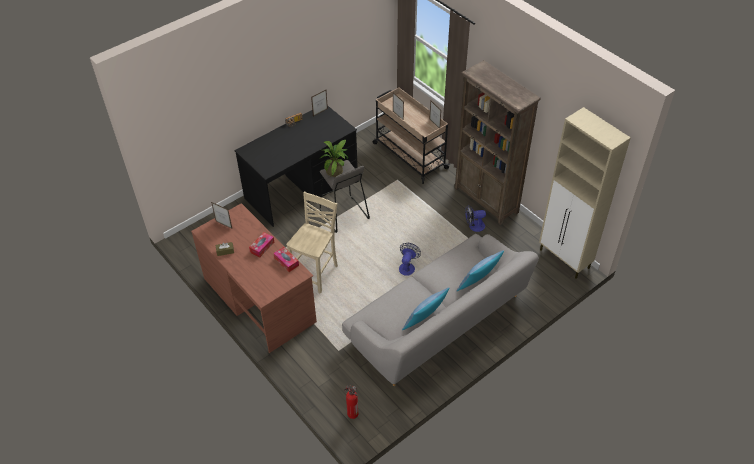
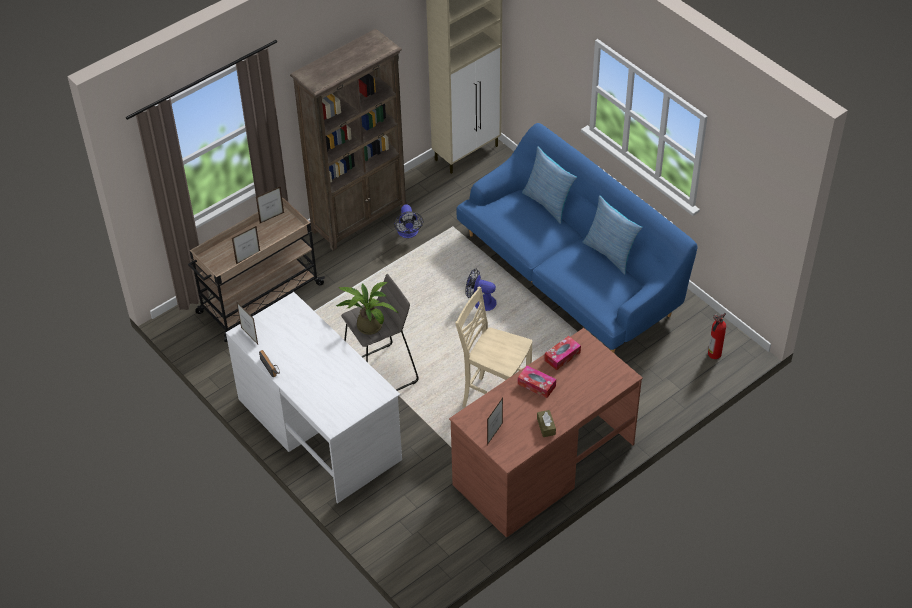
camera: 90 degrees left, 0 degrees up
(302, 188) = (319, 428): black desk -> white desk
(438, 321) = (571, 273): grey sofa -> blue sofa

